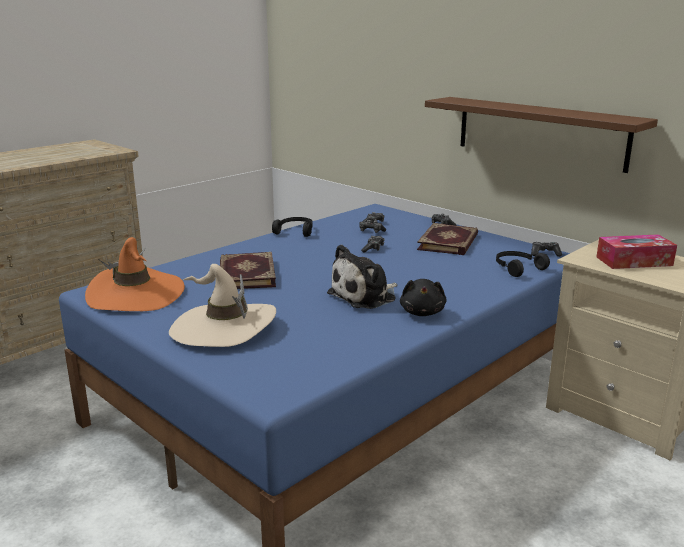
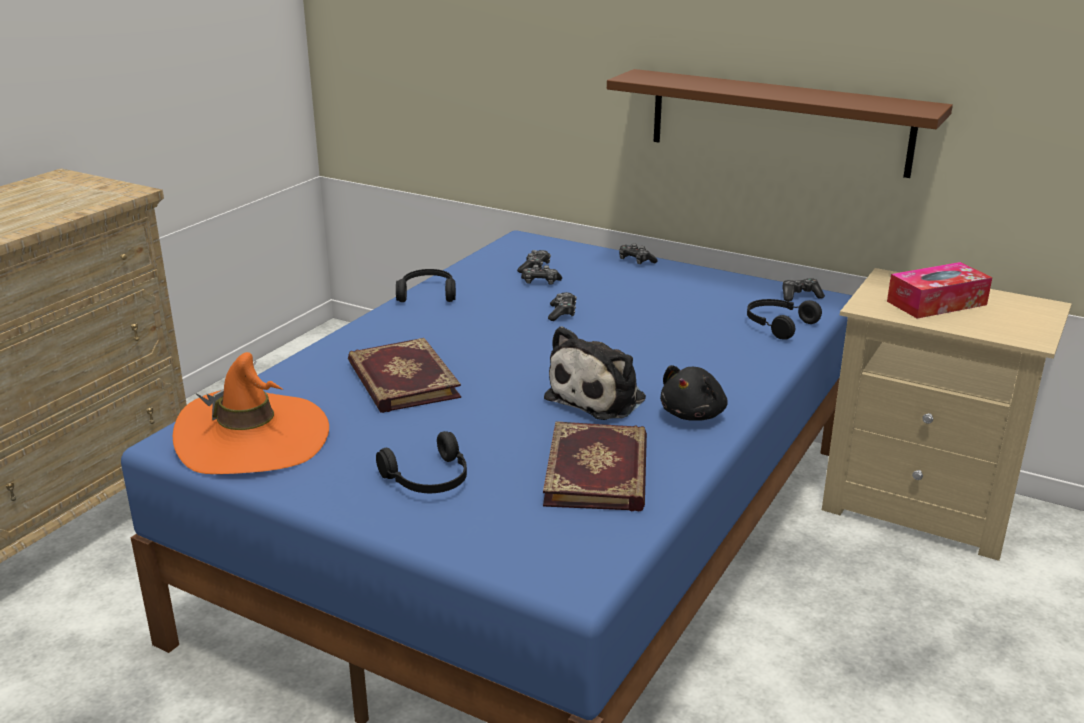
camera: 15 degrees left, 5 degrees up
(223, 328) = (429, 480): beige hat -> black headphones
(422, 312) = (694, 414): black plush toy -> black plush toy turned 45 degrees clockwise
(449, 242) = (662, 290): book -> book (599, 471)

